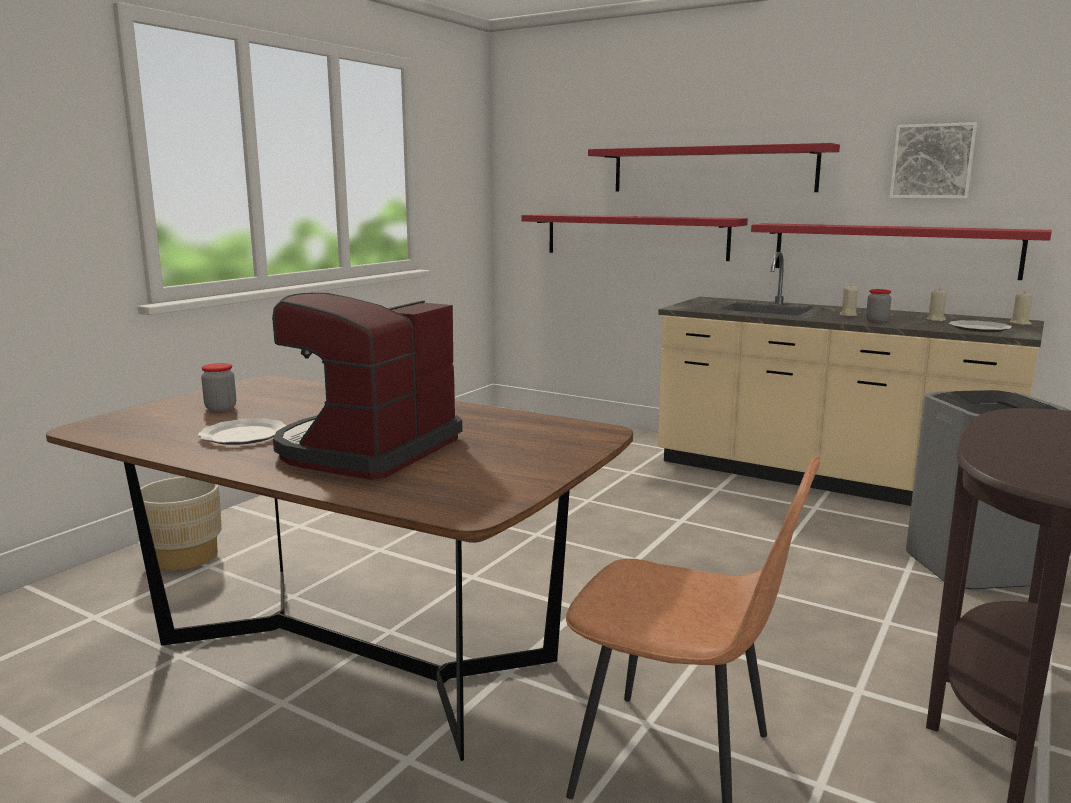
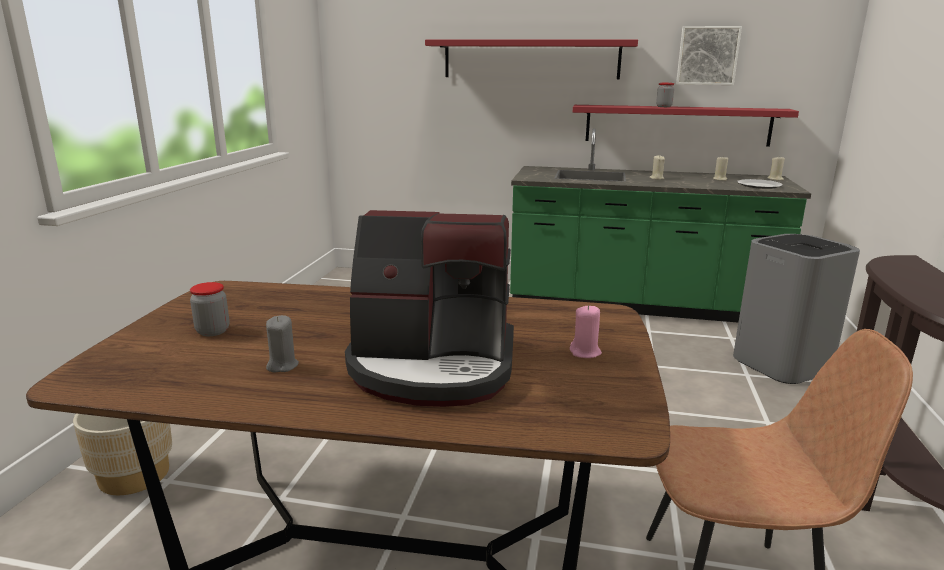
camera: 20 degrees left, 5 degrees up
(244, 435) = (282, 366): plate -> grey candle
(367, 450) = (433, 366): coffee machine -> coffee machine turned 90 degrees counterclockwise
(523, 457) = (585, 352): none -> pink candle
(635, 236) = (464, 116): red shelf -> none
(827, 479) = (638, 305): beige counter -> green counter
(877, 321) = (685, 183): jar -> jar (664, 106)

